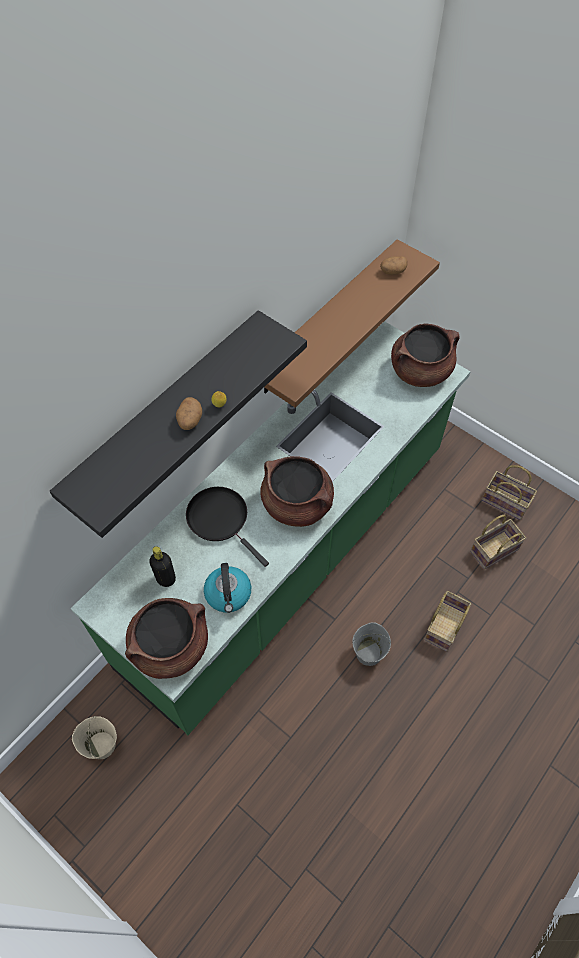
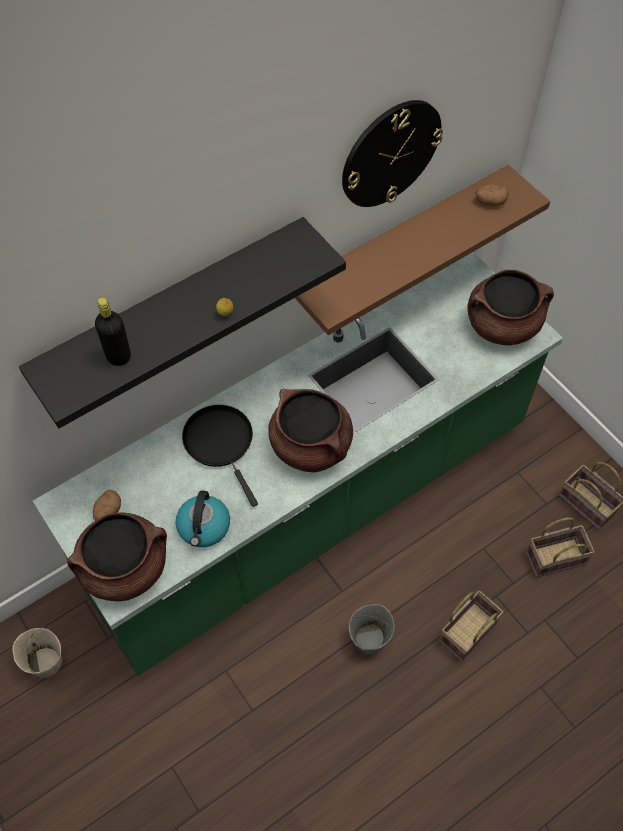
camera: 15 degrees right, 0 degrees up
(166, 579) = (142, 494): black bottle -> black bottle (118, 356)
(190, 421) = (188, 324): potato -> potato (108, 512)
(317, 243) = (390, 153): none -> wall clock

